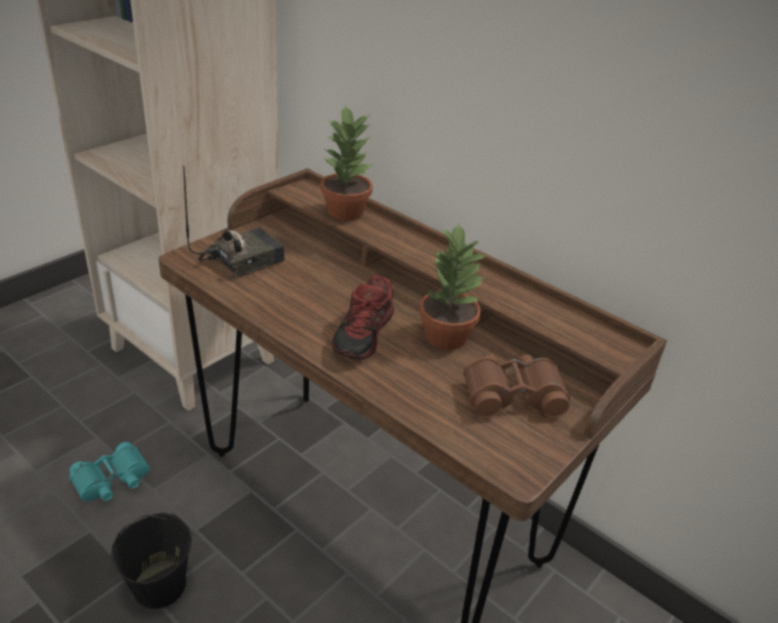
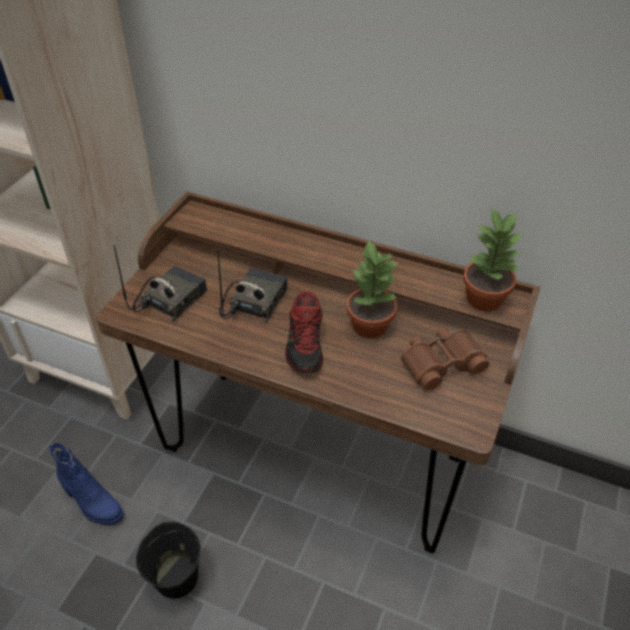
camera: 15 degrees left, 10 degrees up
(112, 480) = (92, 503): turquoise binoculars -> blue boot
(328, 283) = (253, 301): none -> radio
(346, 211) = (242, 229): potted plant -> potted plant (484, 298)

